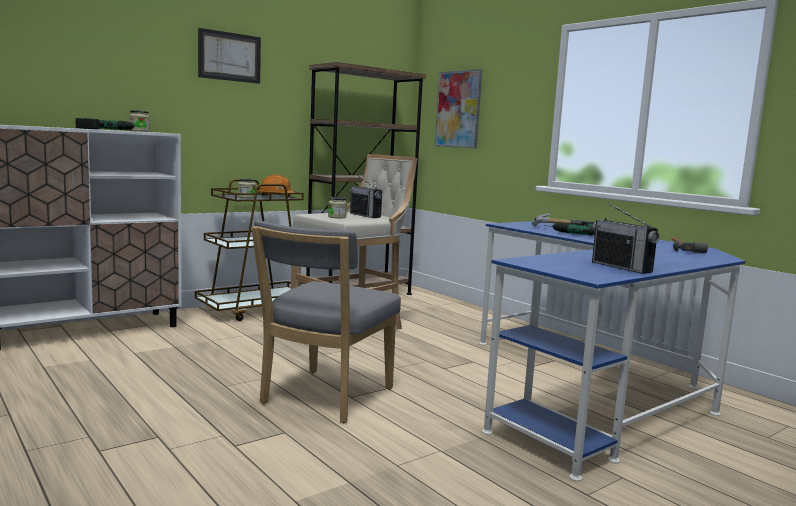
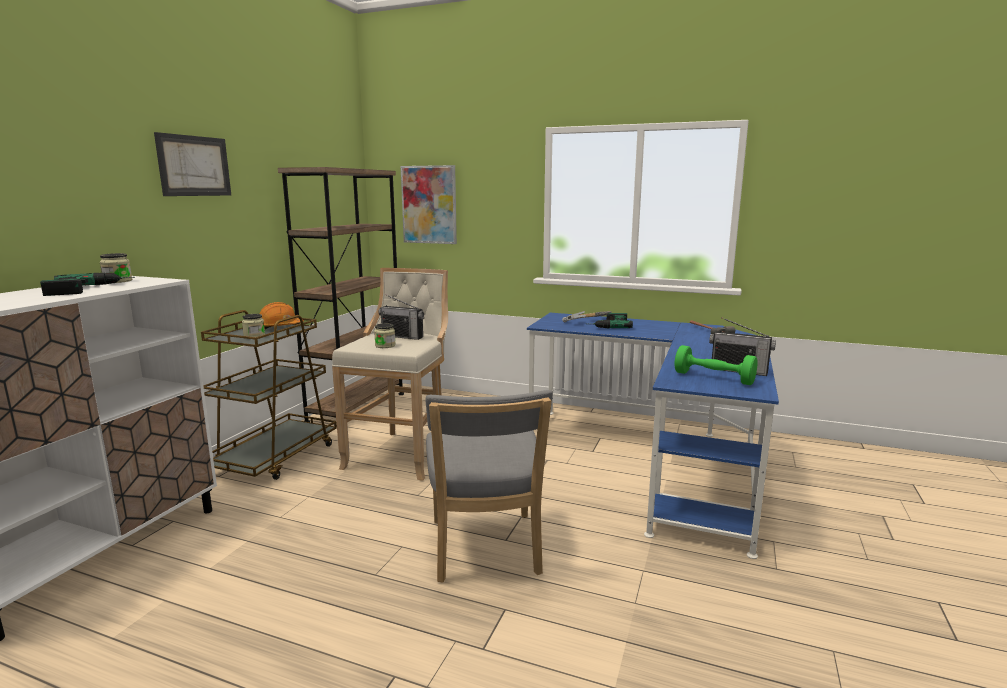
camera: 30 degrees left, 5 degrees up
(574, 265) = (713, 378): none -> green dumbbell

